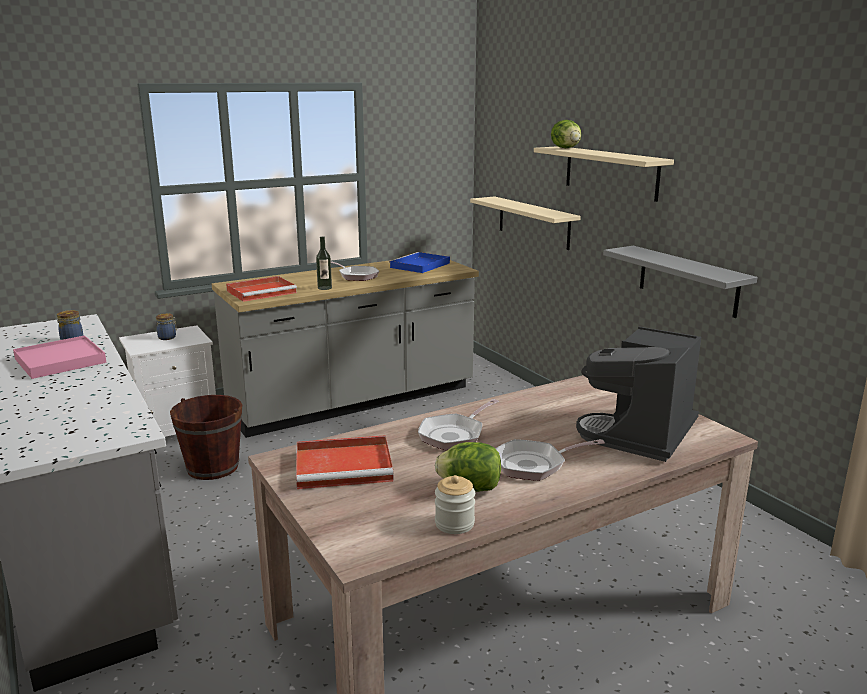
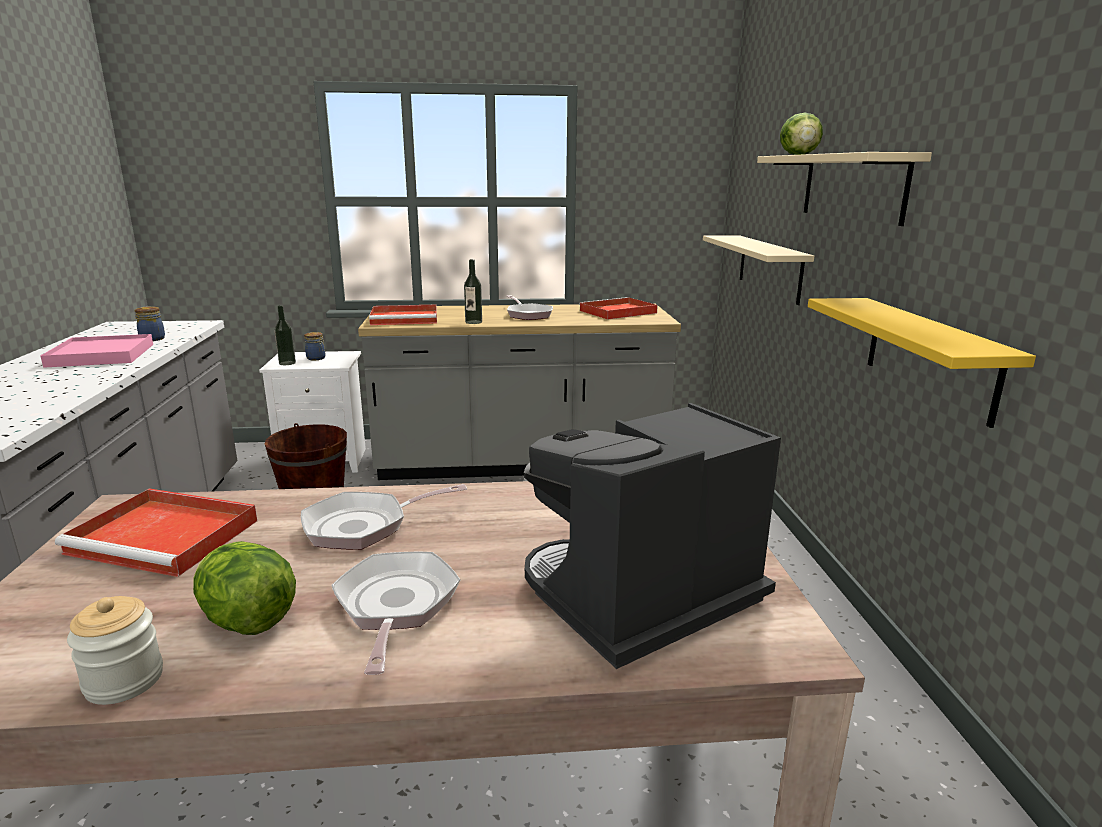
camera: 25 degrees right, 0 degrees up
(147, 346) = (287, 363): none -> bottle
(419, 265) = (617, 312): blue tray -> red tray
(534, 464) = (395, 606): frying pan -> frying pan turned 75 degrees clockwise
(687, 281) = (929, 357): grey shelf -> yellow shelf

